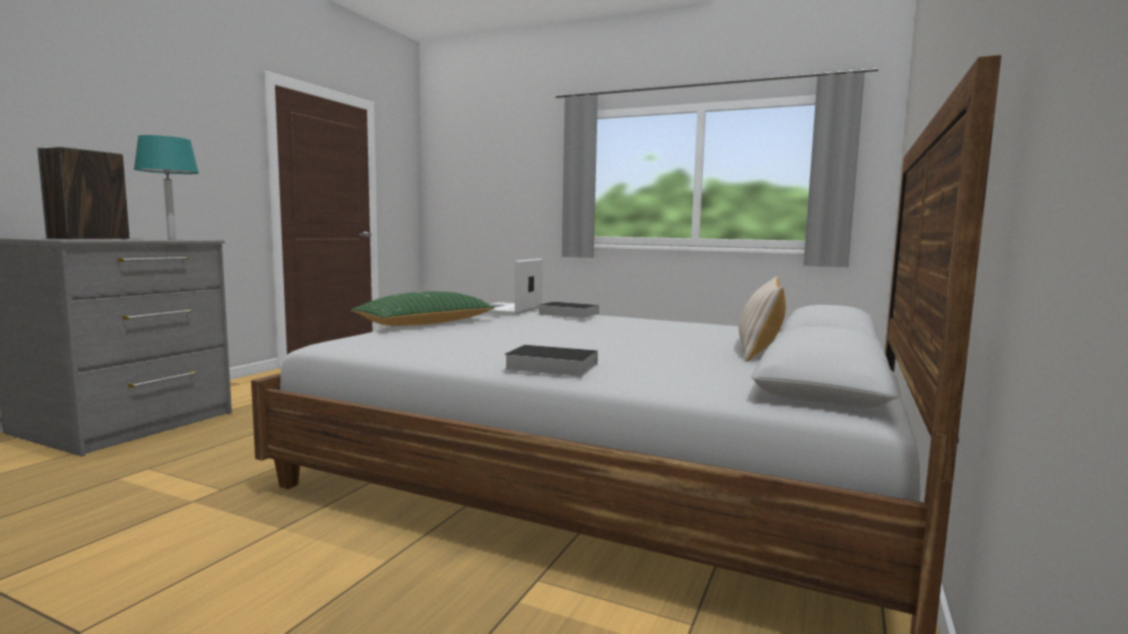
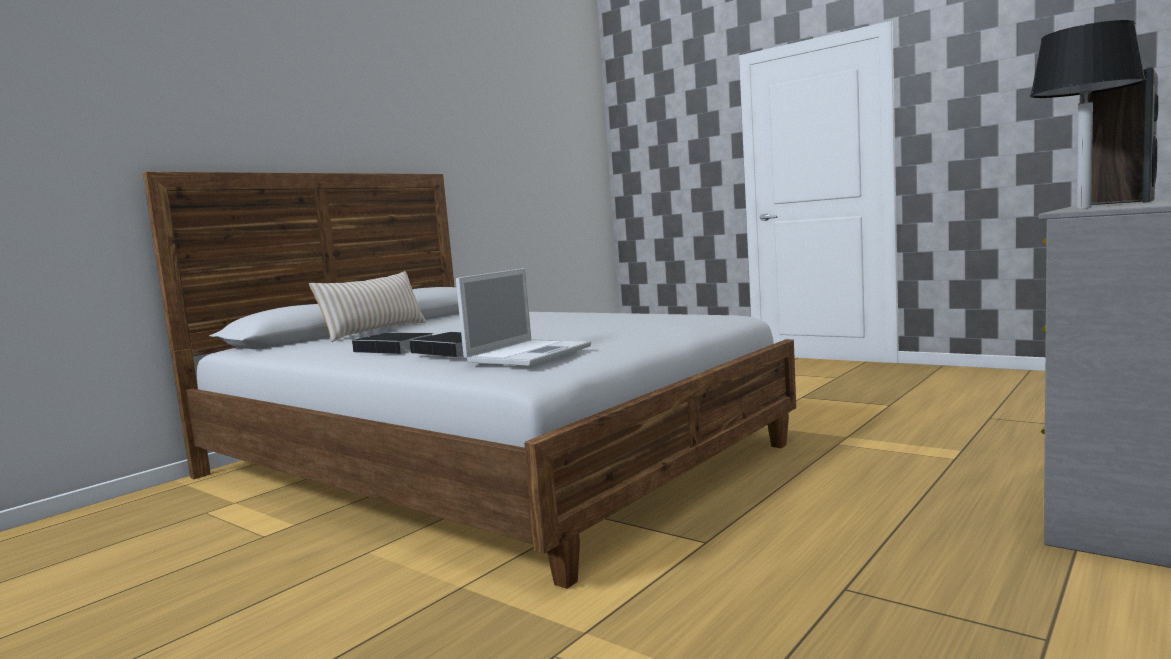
camera: 165 degrees left, 0 degrees up
(171, 239) = (1084, 208): turquoise table lamp -> black table lamp
(425, 323) = (651, 334): green pillow -> none
(548, 366) = (562, 312): book -> book (396, 348)

